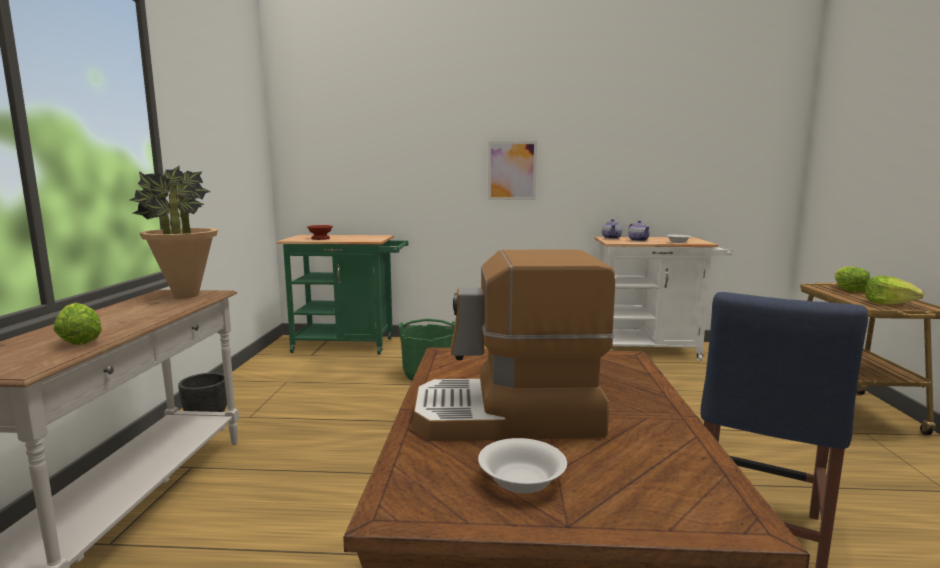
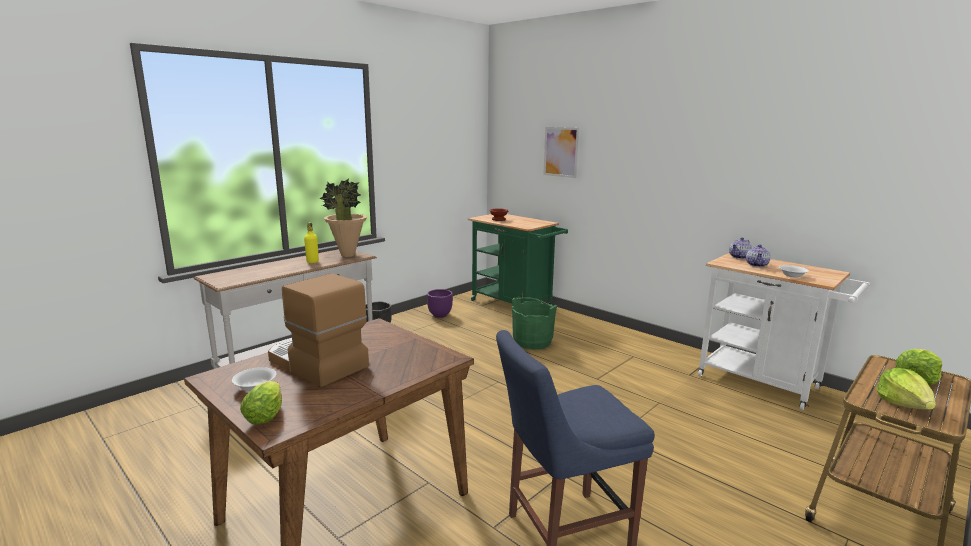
camera: 40 degrees right, 5 degrees up
(79, 341) = (262, 274): lettuce -> lettuce (266, 415)
(143, 311) = (312, 262): none -> yellow bottle
(274, 377) = (440, 315): none -> purple planter
(512, 170) = (658, 177): picture -> picture (561, 152)

